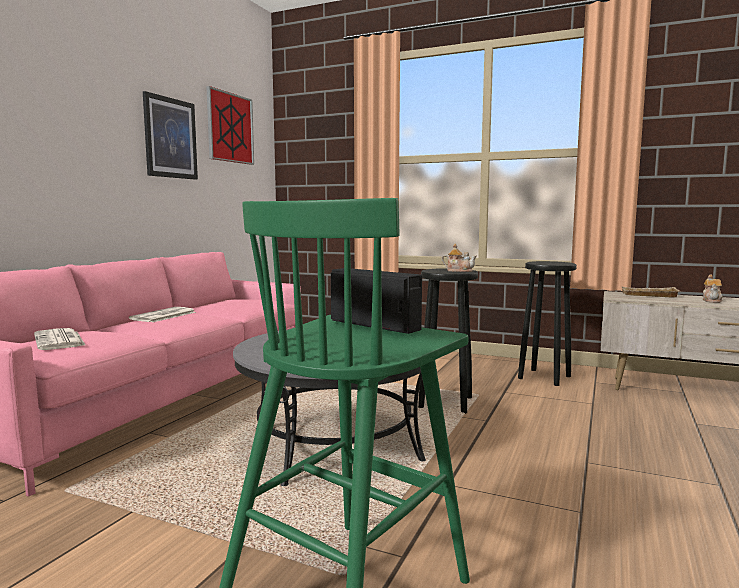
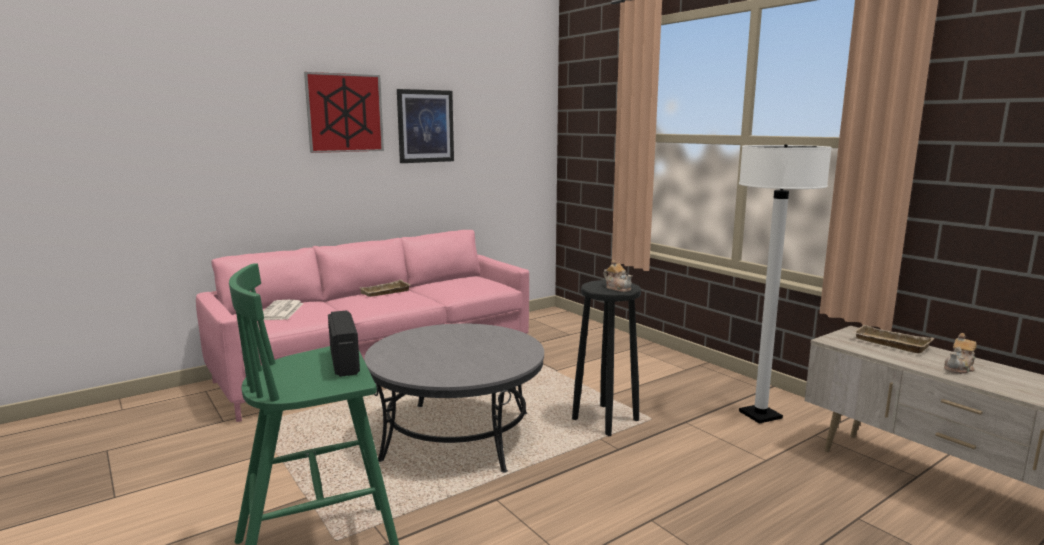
camera: 30 degrees right, 5 degrees up
(163, 316) = (385, 292): newspaper -> beige tray
(230, 128) = (497, 105): picture -> picture (345, 113)
(545, 377) = (760, 415): black stool -> white floor lamp

